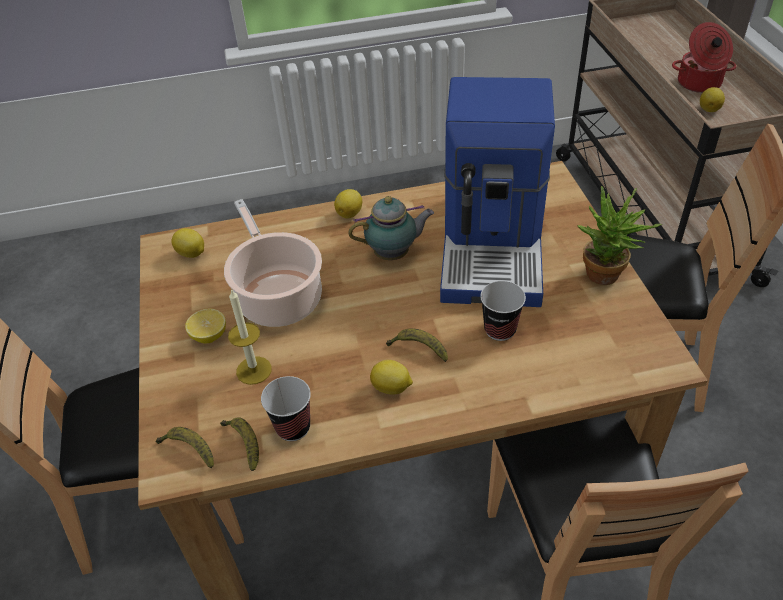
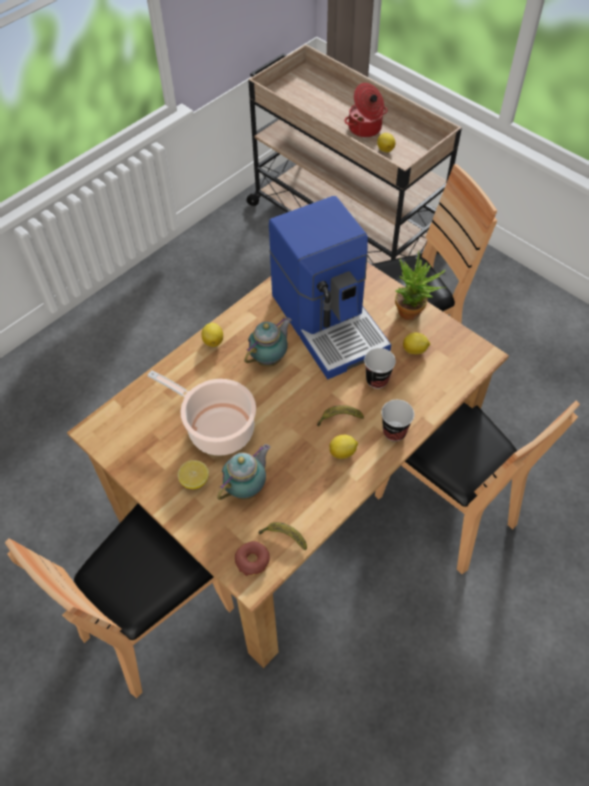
camera: 35 degrees left, 10 degrees up
(189, 450) = (252, 560): banana -> donut
(192, 254) = (124, 427): lemon -> lemon (415, 350)
(254, 370) = (247, 487): candle -> teapot
(293, 427) = (304, 510): cup -> cup (394, 432)

